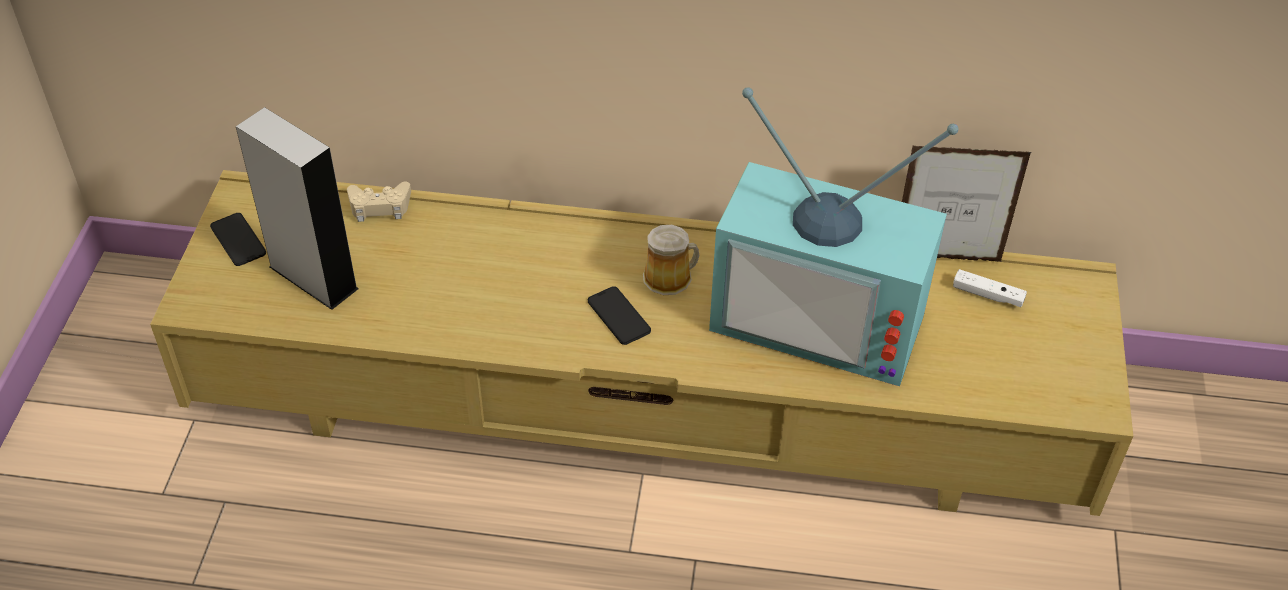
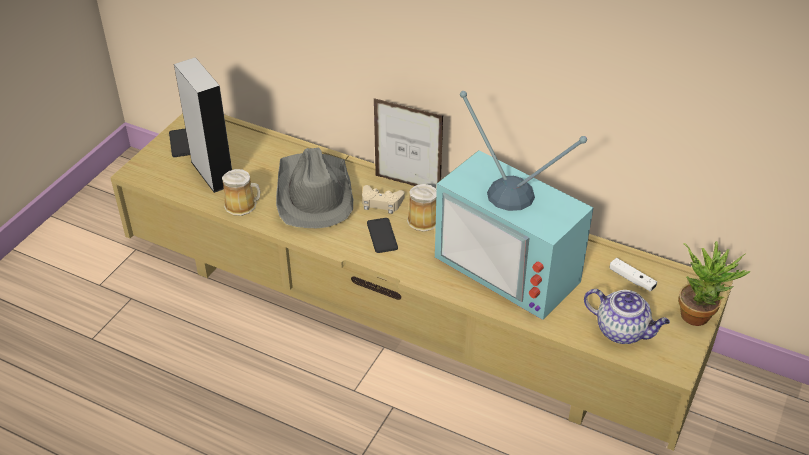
camera: 20 degrees right, 5 degrees down
(380, 206) = (270, 142): beige game controller -> beige game controller (381, 203)
(387, 320) = (243, 205): none -> mug
(487, 273) = (314, 193): none -> grey hat
(946, 258) = (613, 250): picture frame -> picture frame (408, 184)
(1010, 374) = (622, 331): none -> teapot
(1095, 322) = (700, 314): none -> potted plant

